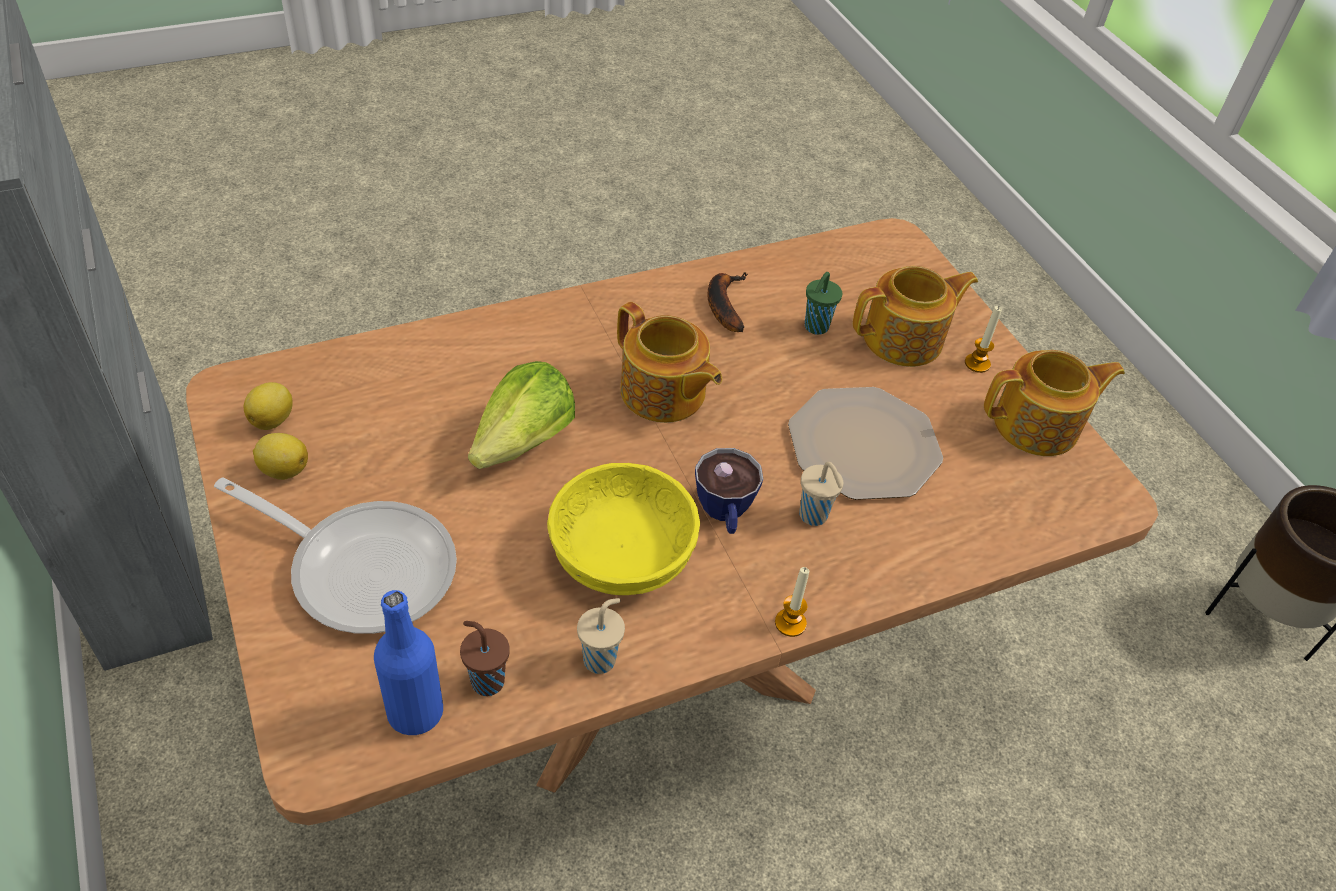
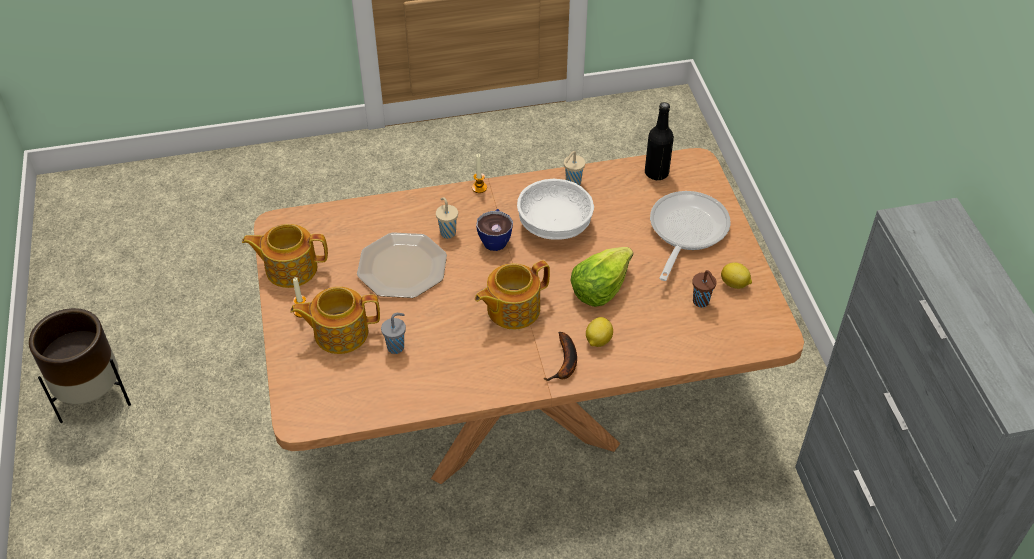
camera: 165 degrees left, 0 degrees up
(273, 419) = (746, 314): lemon -> lemon (598, 341)
(363, 567) = (685, 231): frying pan -> frying pan turned 75 degrees clockwise
(415, 712) = (656, 173): blue bottle -> black bottle
(486, 680) = (625, 181): brown cup -> brown cup (701, 302)
(621, 552) = (554, 225): yellow bowl -> white bowl
(663, 393) = (512, 309): teapot -> teapot turned 90 degrees counterclockwise
(723, 304) = (453, 371): banana -> banana (565, 363)
(815, 327) = (396, 347): green cup -> grey cup

